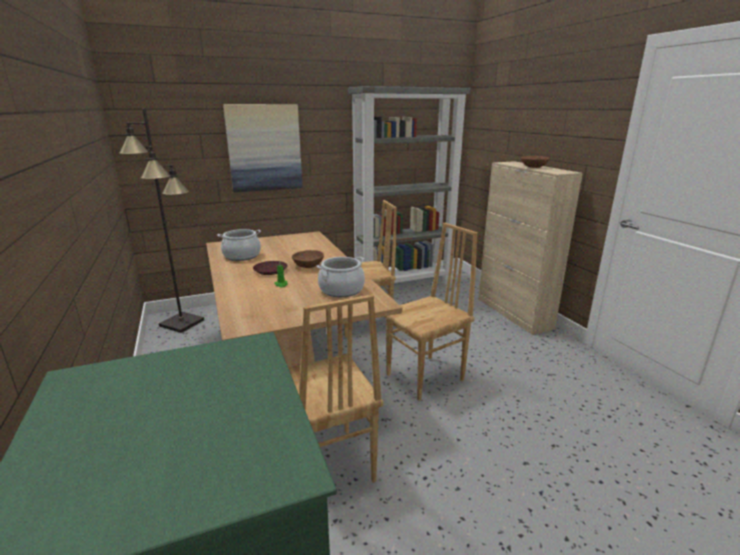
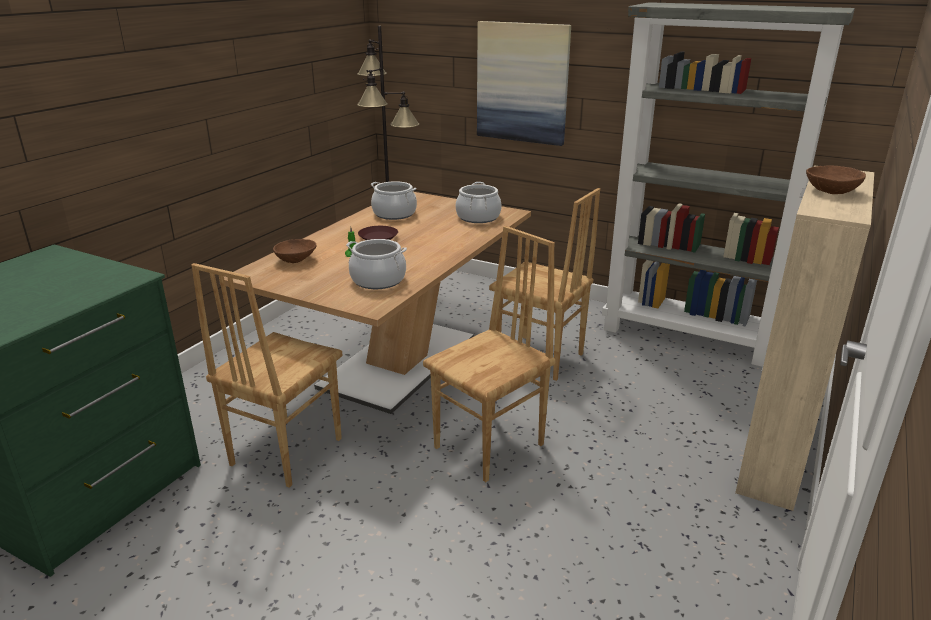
camera: 50 degrees right, 5 degrees up
(300, 242) = (478, 217): none -> cooking pot
(308, 266) = (417, 245): brown bowl -> brown bowl (297, 260)
(426, 377) = (491, 446): brown chair -> brown chair turned 60 degrees counterclockwise

